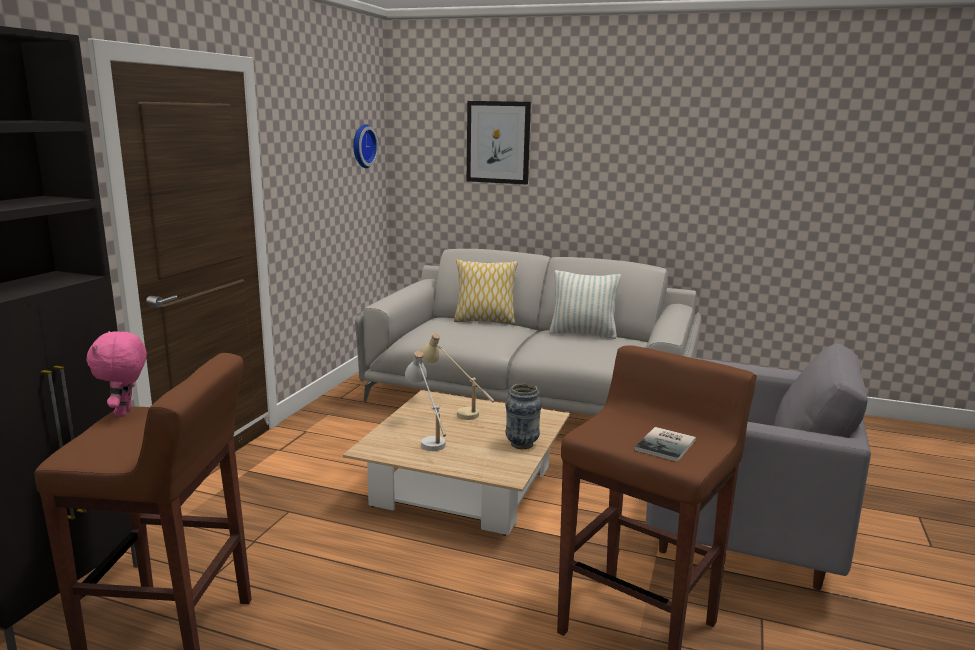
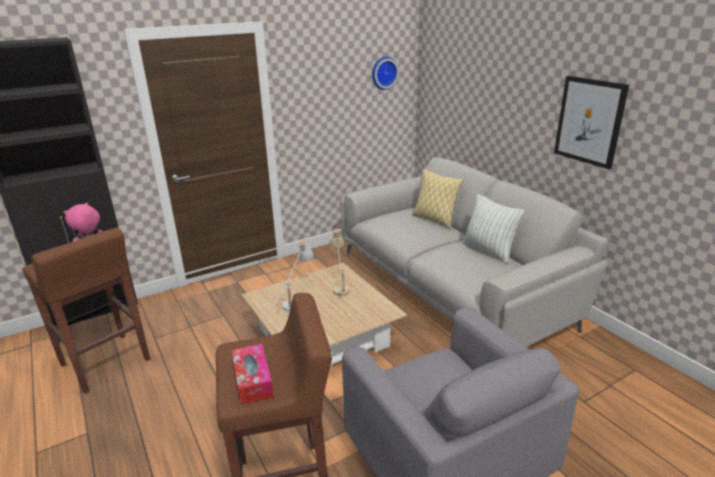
camera: 40 degrees right, 10 degrees up
(498, 142) = (480, 75): picture -> picture (589, 121)
(522, 444) = (339, 327): vase -> none
(667, 445) = (253, 380): book -> tissue box

